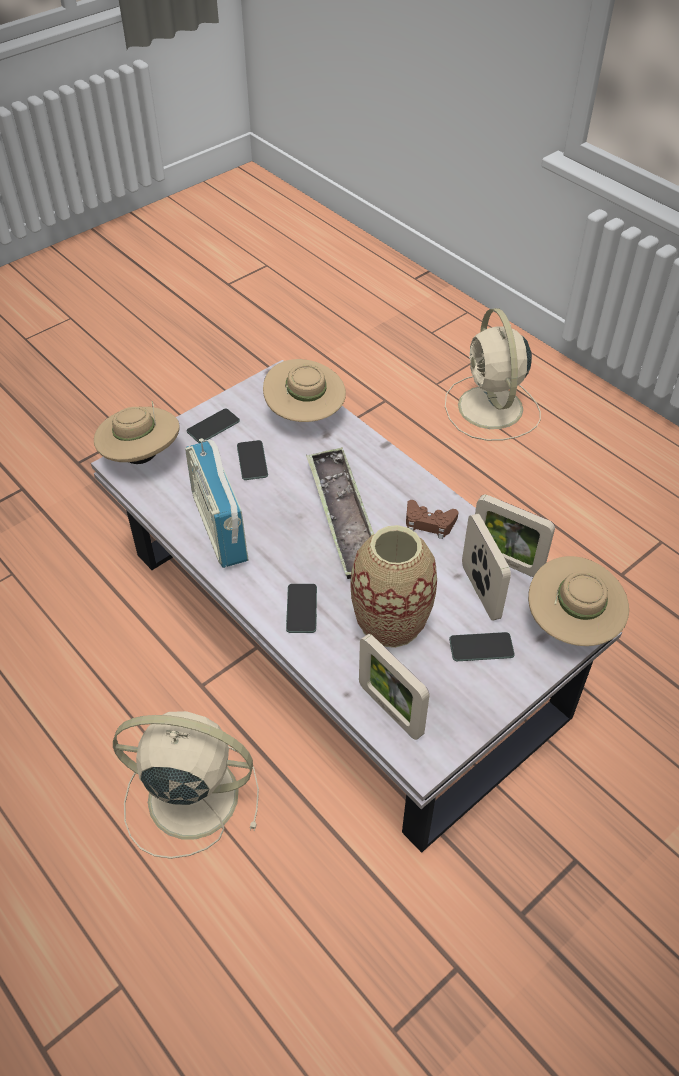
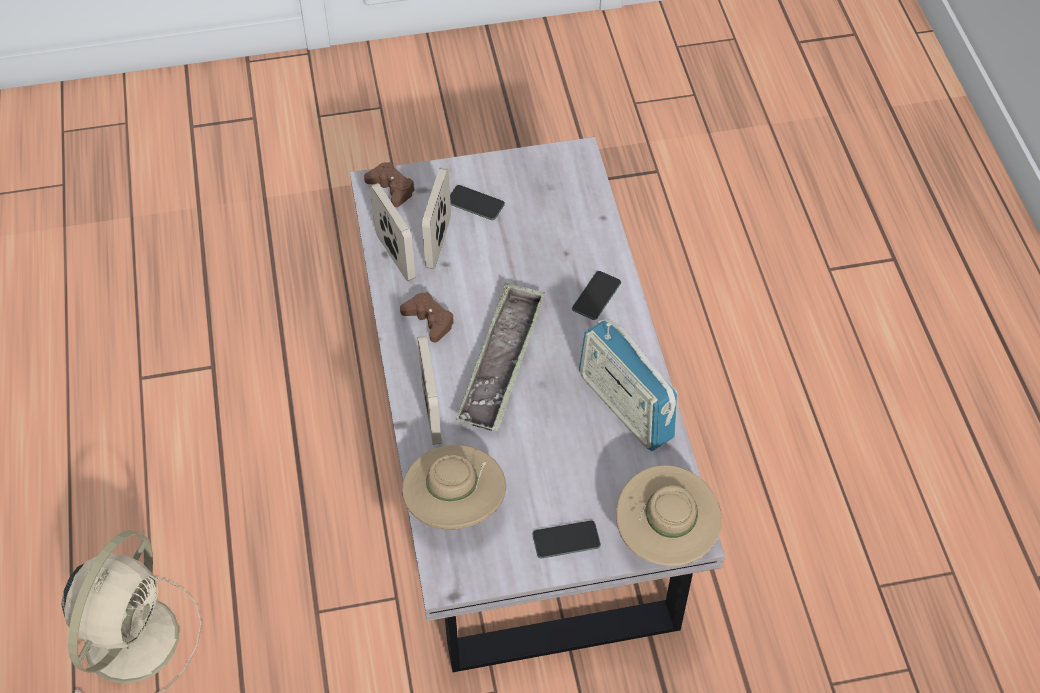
camera: 150 degrees left, 5 degrees up
(189, 796) = (729, 365): beige fan -> none
(220, 528) = (625, 406): radio -> radio turned 135 degrees clockwise
(252, 461) = (550, 471): phone -> none
(390, 710) = (578, 193): picture frame -> picture frame (431, 413)
(391, 622) = (530, 252): vase -> none
(571, 624) = (391, 188): beige hat -> brown game controller

